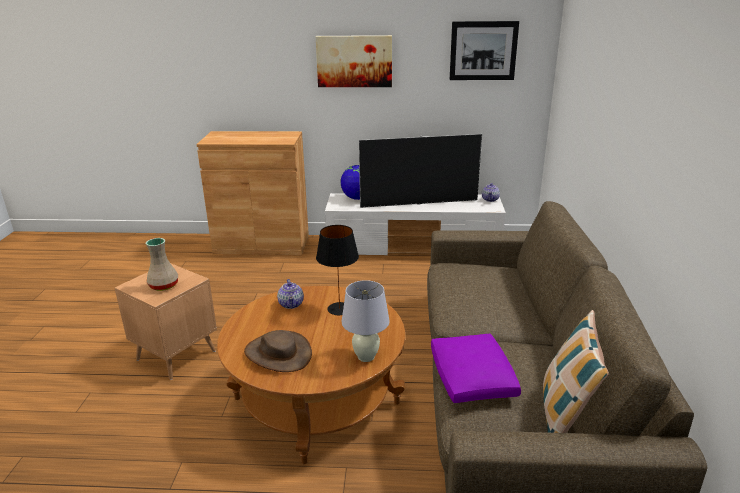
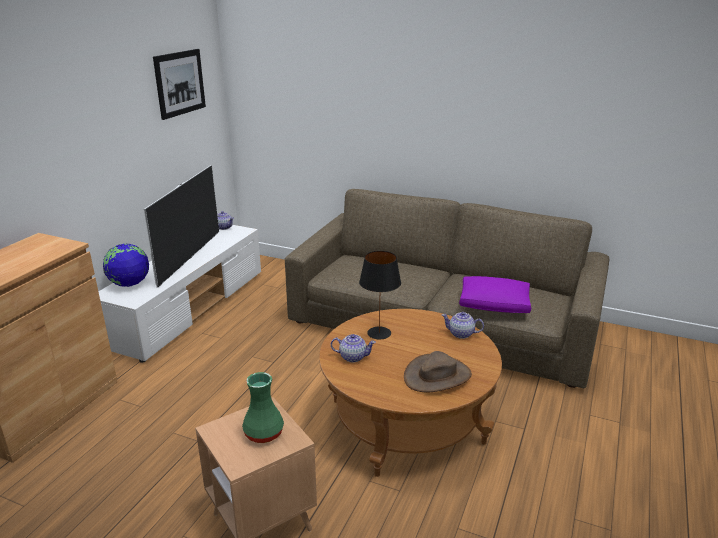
camera: 70 degrees left, 0 degrees up
(163, 286) = (263, 434): beige vase -> green vase
(354, 61) = (76, 121): picture -> none
(366, 357) = (461, 334): white table lamp -> teapot
(564, 416) = (535, 288): pillow -> none

